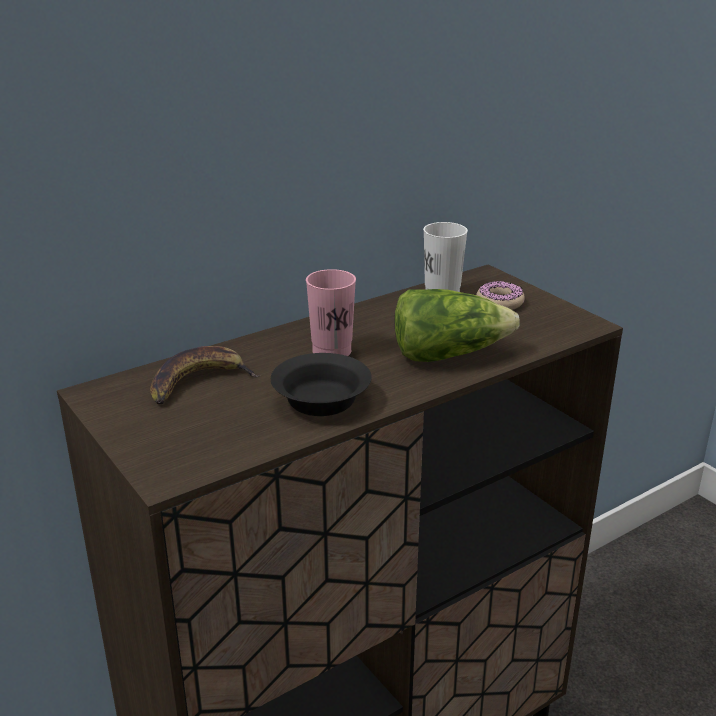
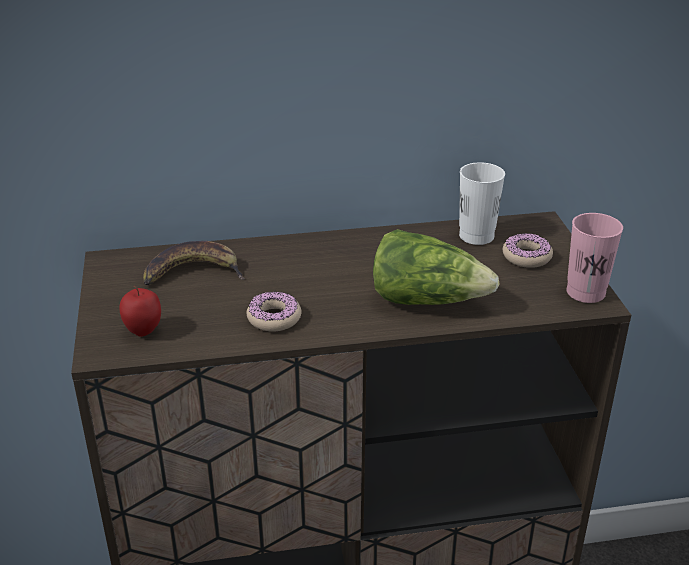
camera: 25 degrees right, 5 degrees up
(195, 448) = (143, 332): none -> apple
(320, 402) = (274, 318): black bowl -> donut
(332, 351) = (325, 270): pink cup -> pink cup (585, 292)

